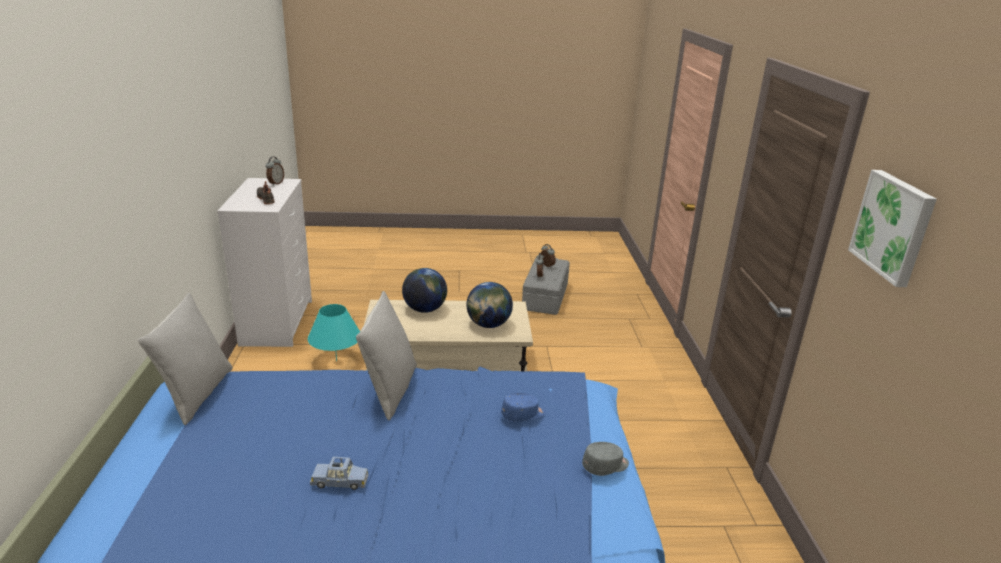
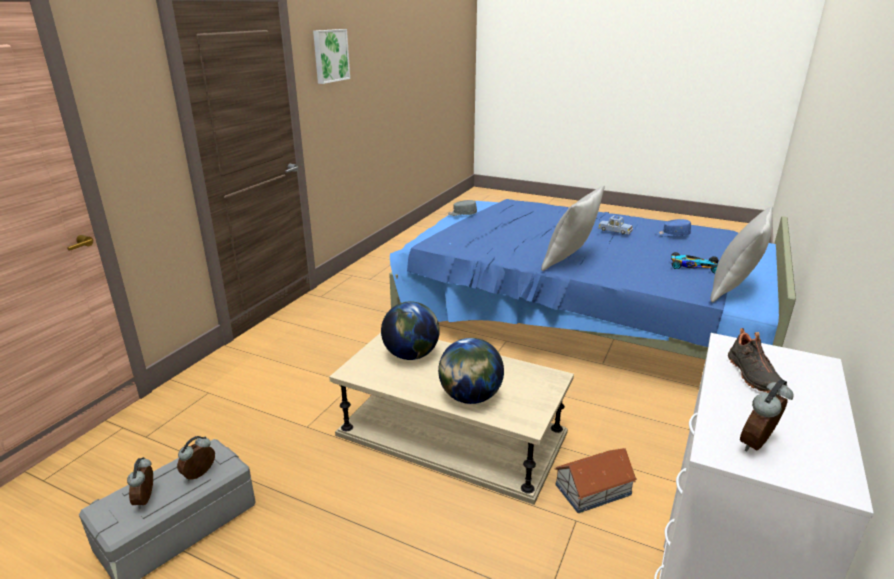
camera: 150 degrees left, 0 degrees up
(231, 426) = (692, 266): none -> toy car
(336, 361) = (594, 489): turquoise table lamp -> toy house
(523, 415) = (485, 233): blue cap -> blue cap (673, 234)

